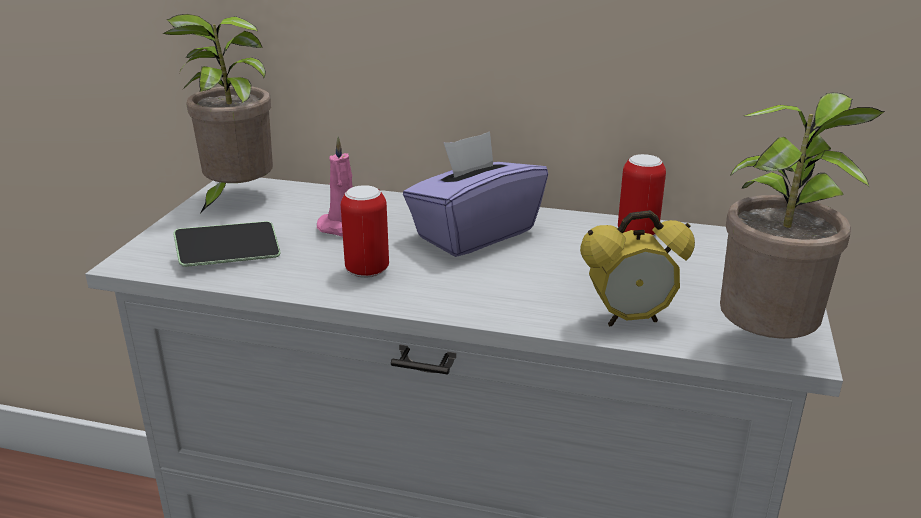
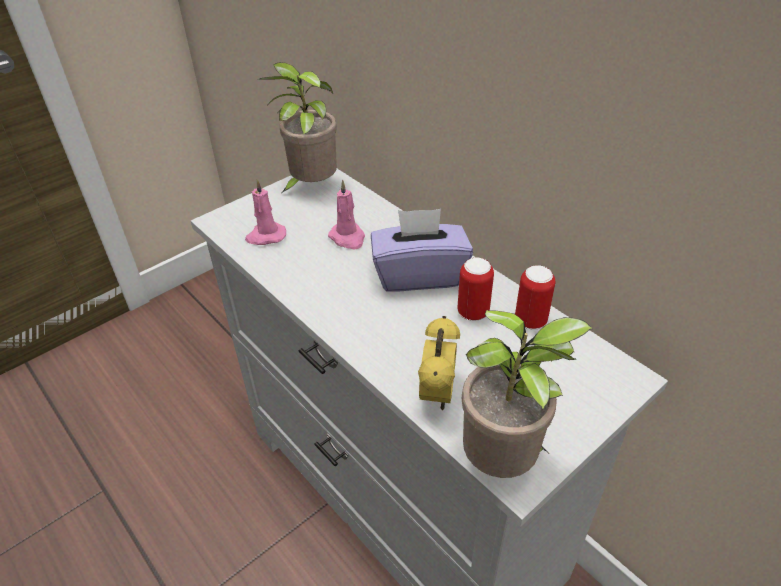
camera: 35 degrees right, 15 degrees up
(229, 256) = (265, 236): phone -> pink candle
(367, 270) = (326, 280): can -> can (473, 312)
(629, 319) = (437, 395): alarm clock -> alarm clock turned 105 degrees counterclockwise

